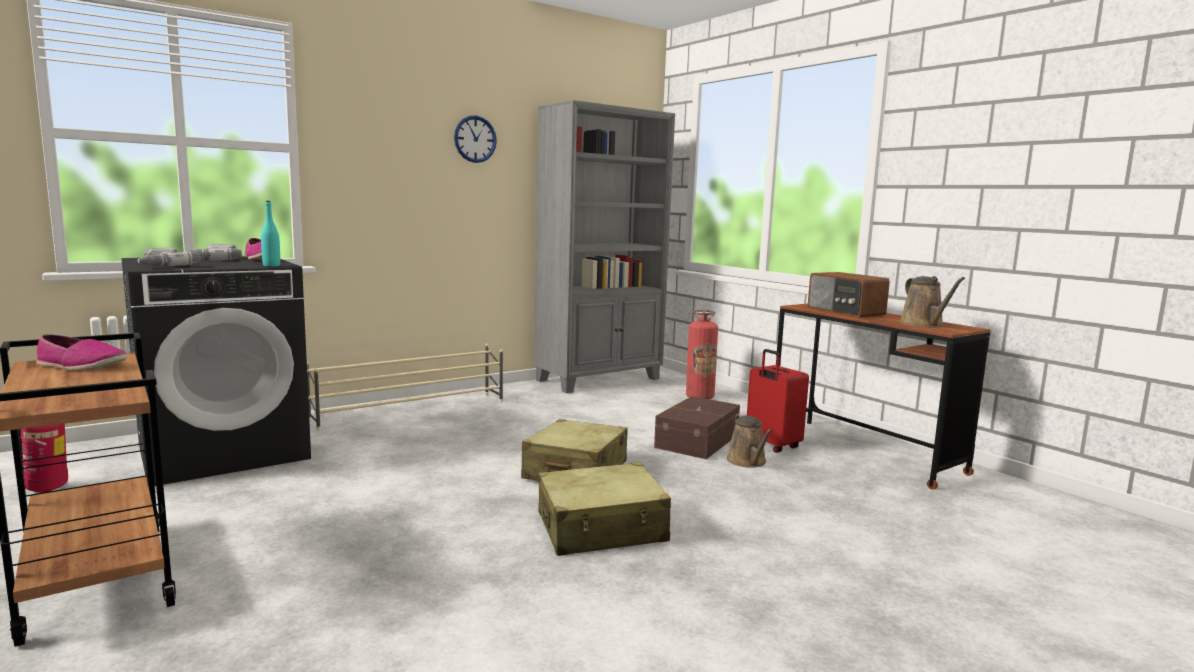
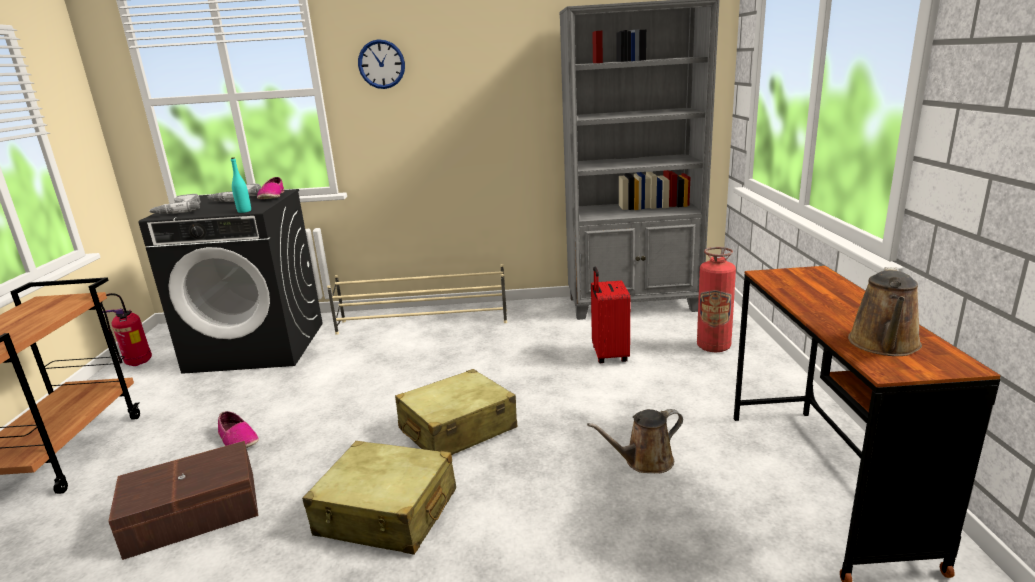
camera: 35 degrees right, 10 degrees up
(81, 366) = (48, 307): shoe -> shoe (237, 439)
(475, 139) = (489, 59): wall clock -> wall clock (381, 64)
(699, 441) = (628, 415): brown storage box -> brown storage box (194, 514)
(748, 462) = (644, 461): brown watering can -> brown watering can turned 45 degrees clockwise
(771, 445) = (706, 442): red suitcase -> red suitcase (608, 355)
(845, 312) = (814, 295): radio -> none

